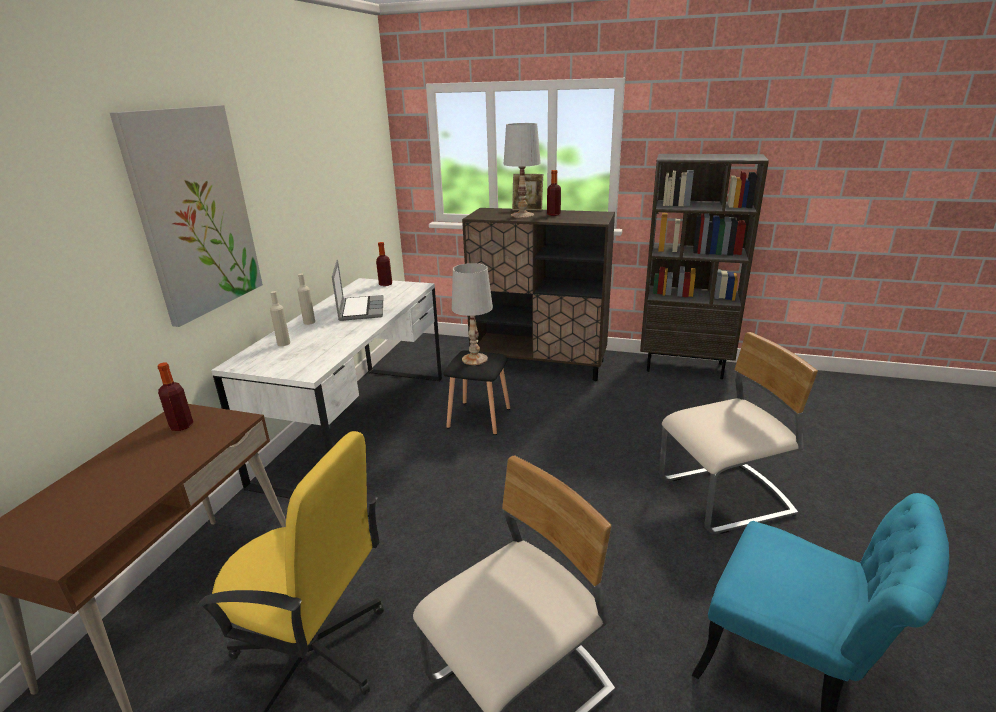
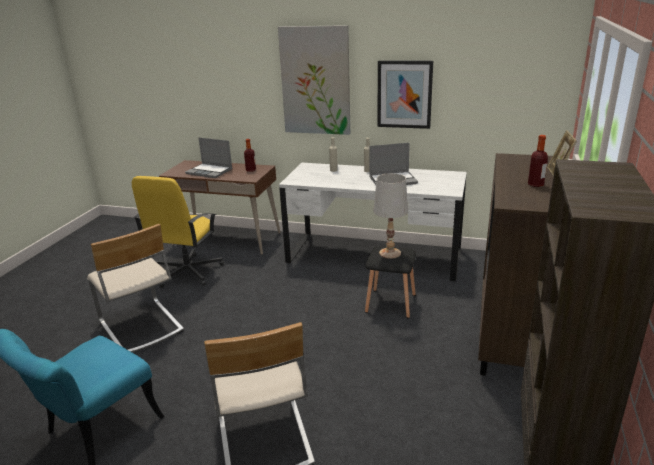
camera: 90 degrees right, 0 degrees up
(130, 482) = (210, 171): none -> laptop
(295, 202) = (404, 94): none -> picture
(385, 284) = (452, 181): bottle -> none
(522, 215) = (522, 172): white table lamp -> none

